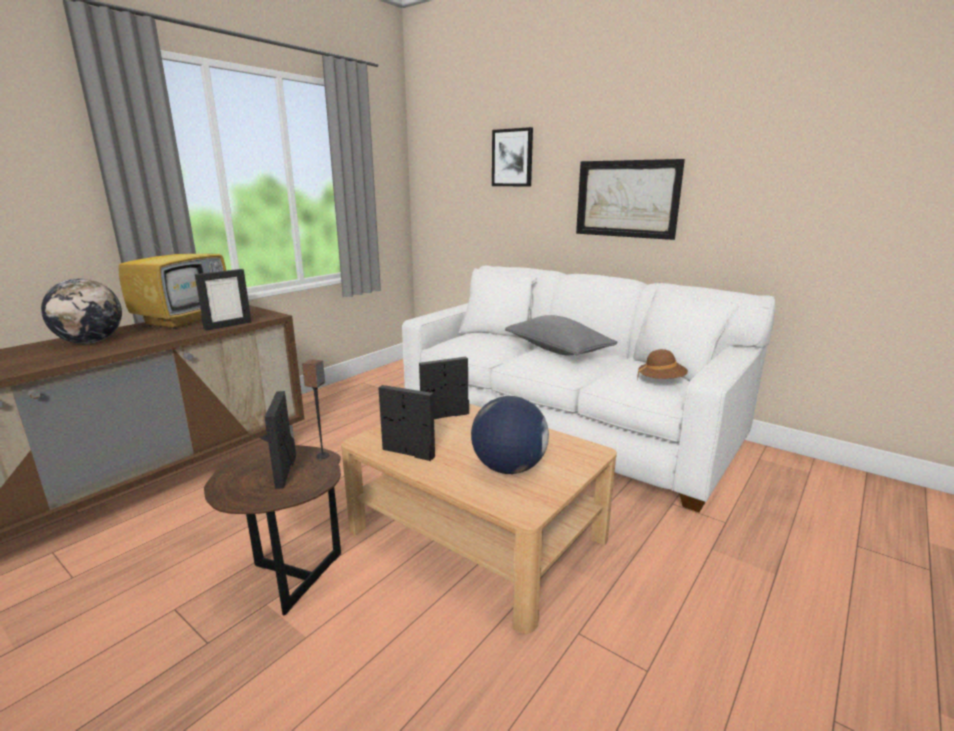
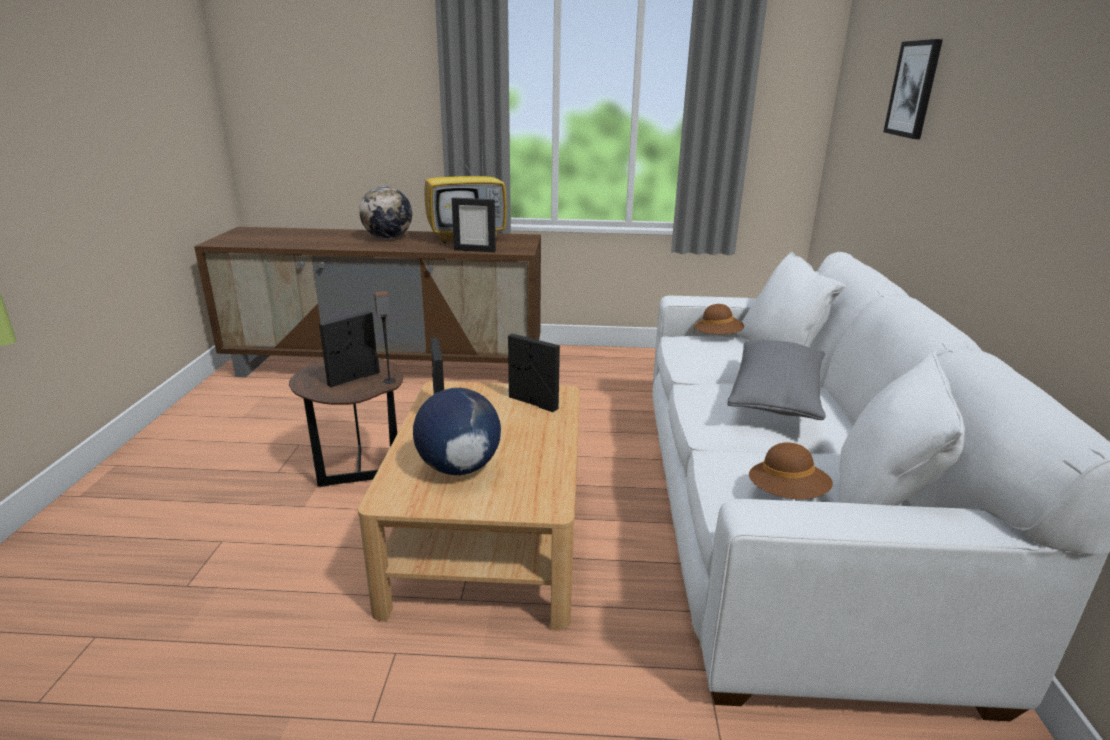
camera: 55 degrees right, 5 degrees up
(458, 337) = (718, 337): none -> brown hat
(627, 199) = (1010, 183): picture -> none

